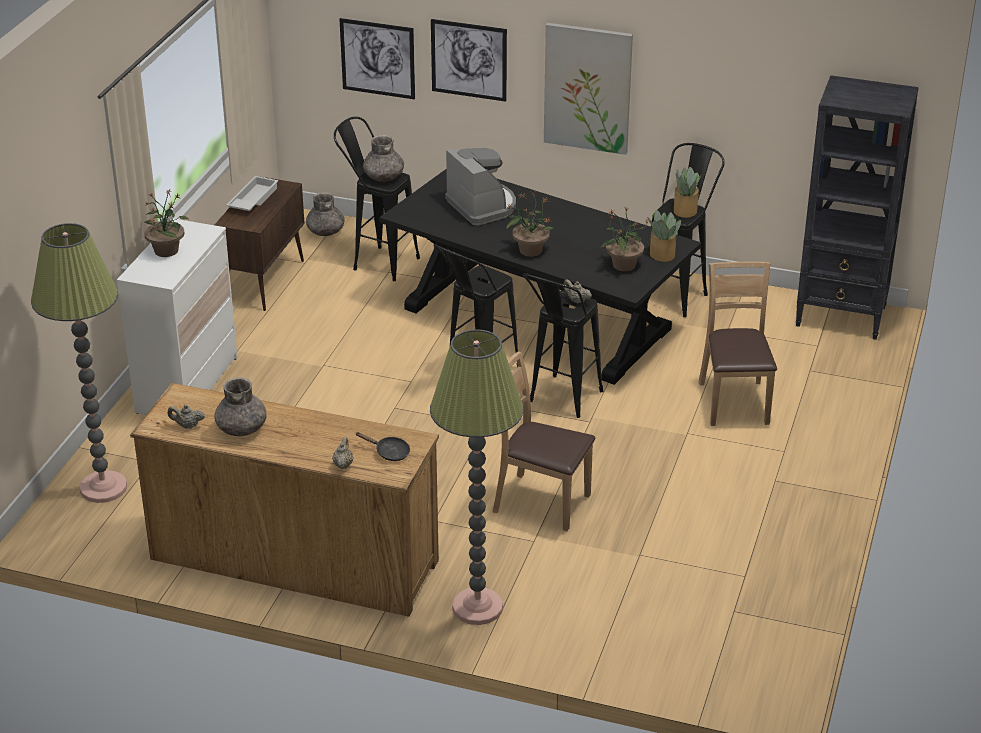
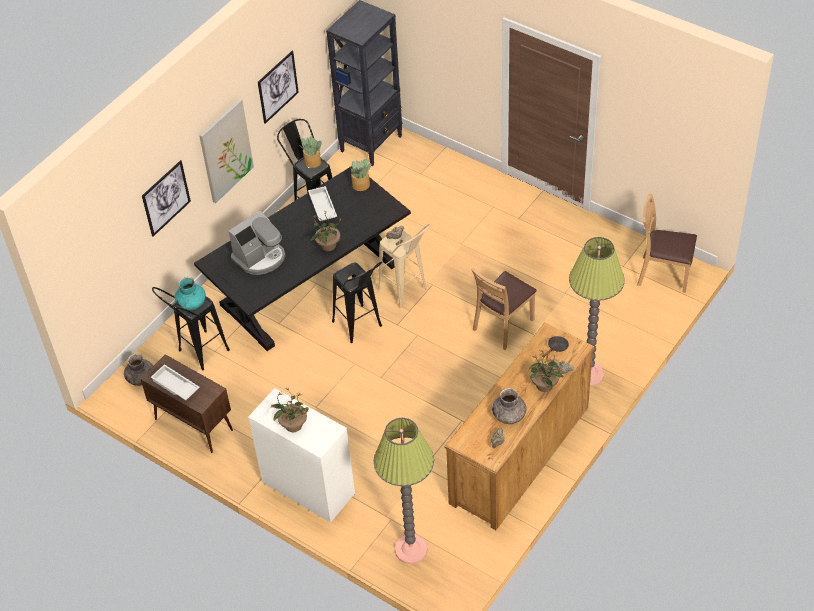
camera: 70 degrees left, 15 degrees up
(377, 58) = (119, 250): picture -> picture (278, 87)
(384, 177) = (191, 303): grey vase -> turquoise vase
(482, 206) = (260, 258): coffee machine -> coffee machine turned 150 degrees clockwise
(560, 402) = (407, 294): black stool -> beige stool
(601, 233) = (322, 207): none -> white tray
(623, 265) = (365, 206): potted plant -> potted plant (544, 385)
(734, 402) = (439, 215): brown chair -> brown chair (663, 274)

